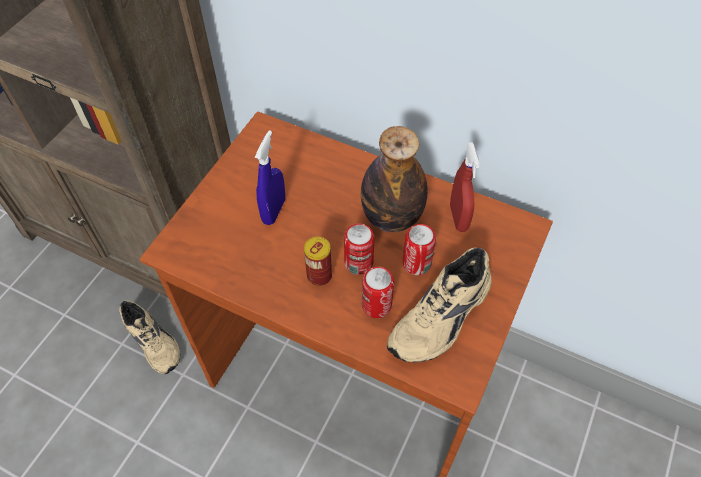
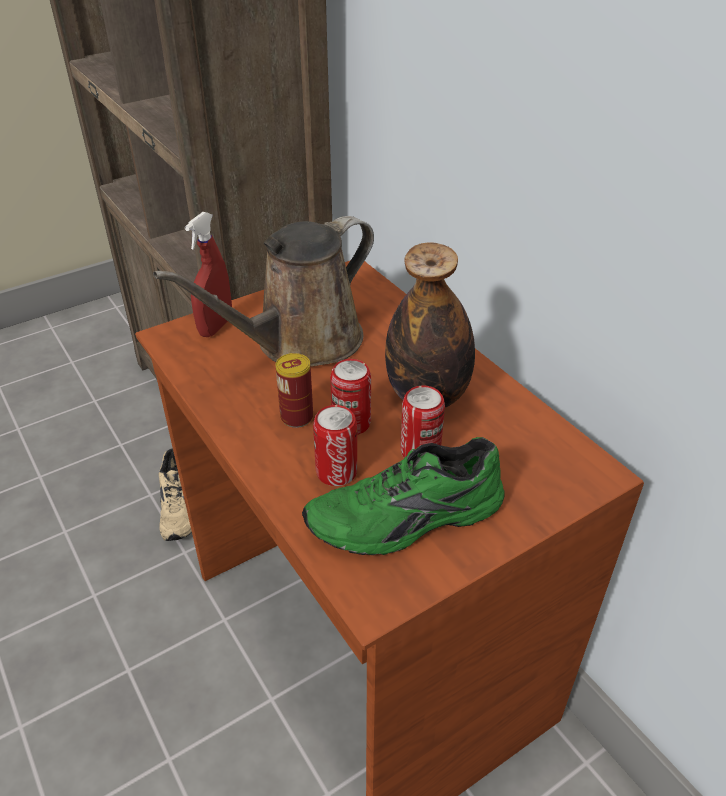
camera: 30 degrees right, 15 degrees down
(274, 211) = (300, 342): blue spray bottle -> brown watering can
(443, 318) = (407, 520): beige shoe -> green shoe
(458, 218) = (511, 428): red spray bottle -> red spray bottle (216, 327)

